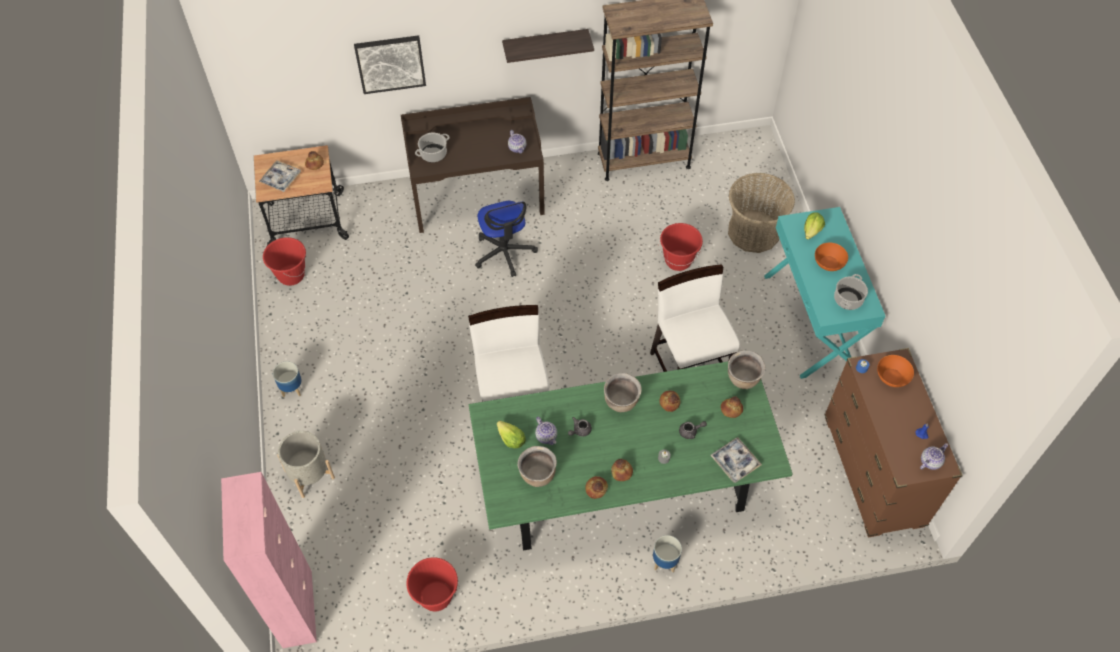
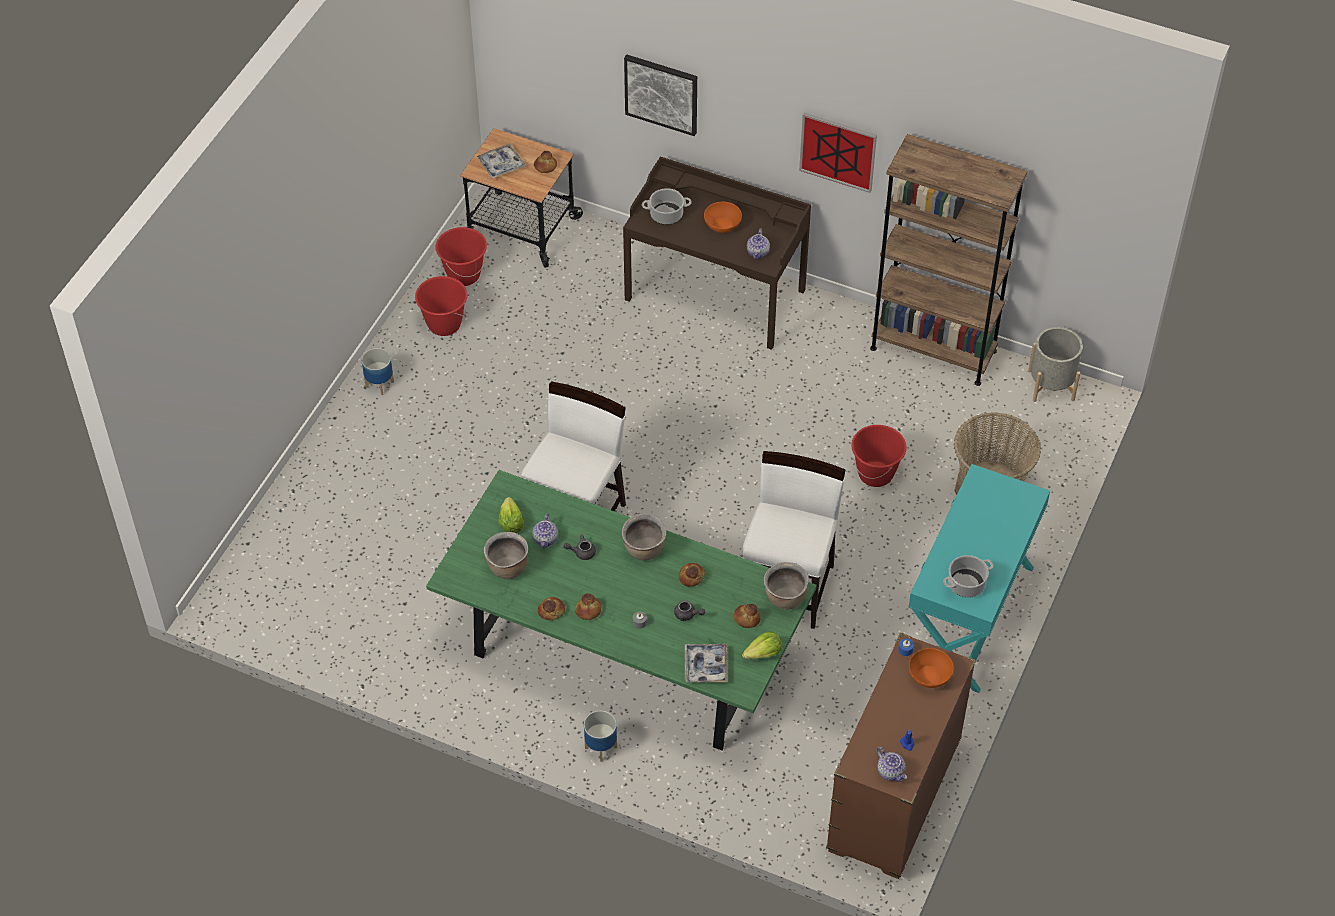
camera: 35 degrees right, 5 degrees down
(297, 609) = (233, 582): pink cabinet -> none
(309, 474) = (334, 471): grey planter -> grey planter (1051, 385)
(435, 596) = (361, 646): red bucket -> red bucket (444, 324)
(504, 253) = (695, 366): office chair -> none
(545, 45) = (838, 151): shelf -> picture
(812, 231) = (993, 498): lettuce -> lettuce (763, 654)
(829, 263) = (980, 538): orange bowl -> orange bowl (722, 225)
(930, 461) = (891, 772): teapot -> teapot turned 60 degrees clockwise

